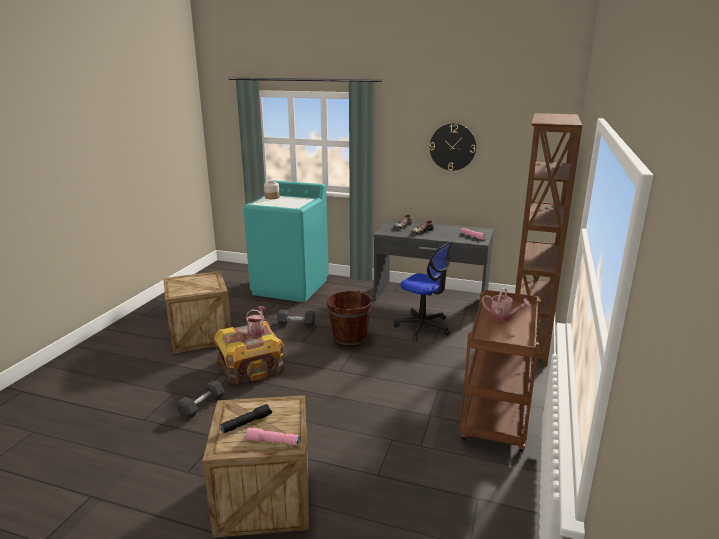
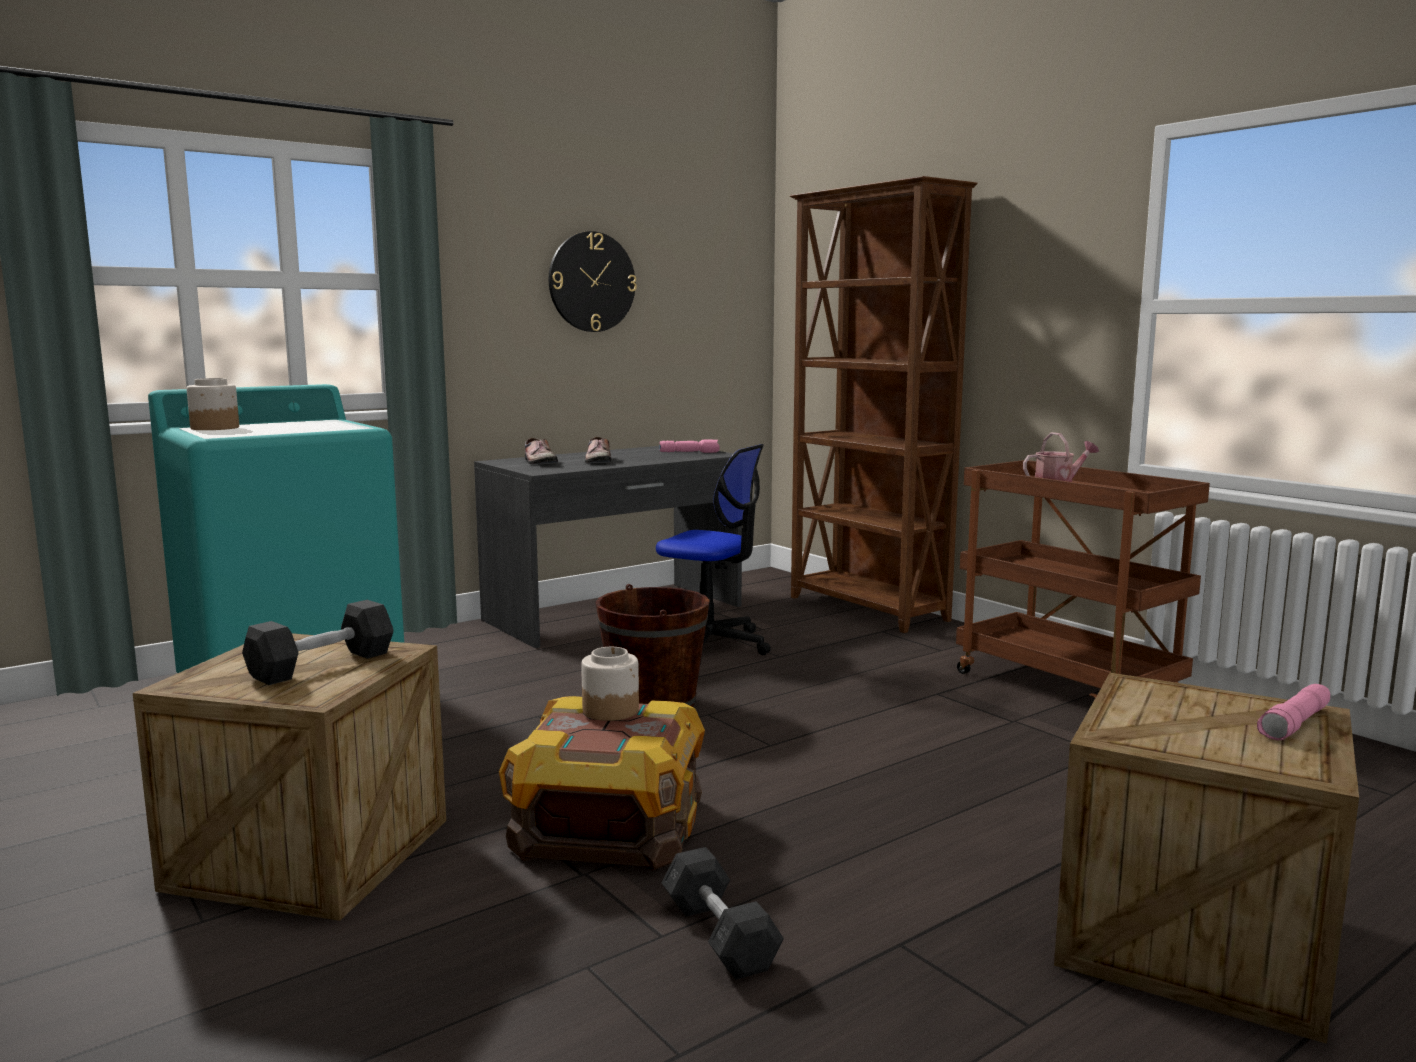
camera: 55 degrees left, 10 degrees down
(247, 422) = (1201, 732): black flashlight -> none
(257, 331) = (610, 710): watering can -> jar
(296, 324) = (493, 731): grey dumbbell -> grey dumbbell (322, 665)
(423, 326) = (709, 645): office chair -> office chair turned 45 degrees clockwise

